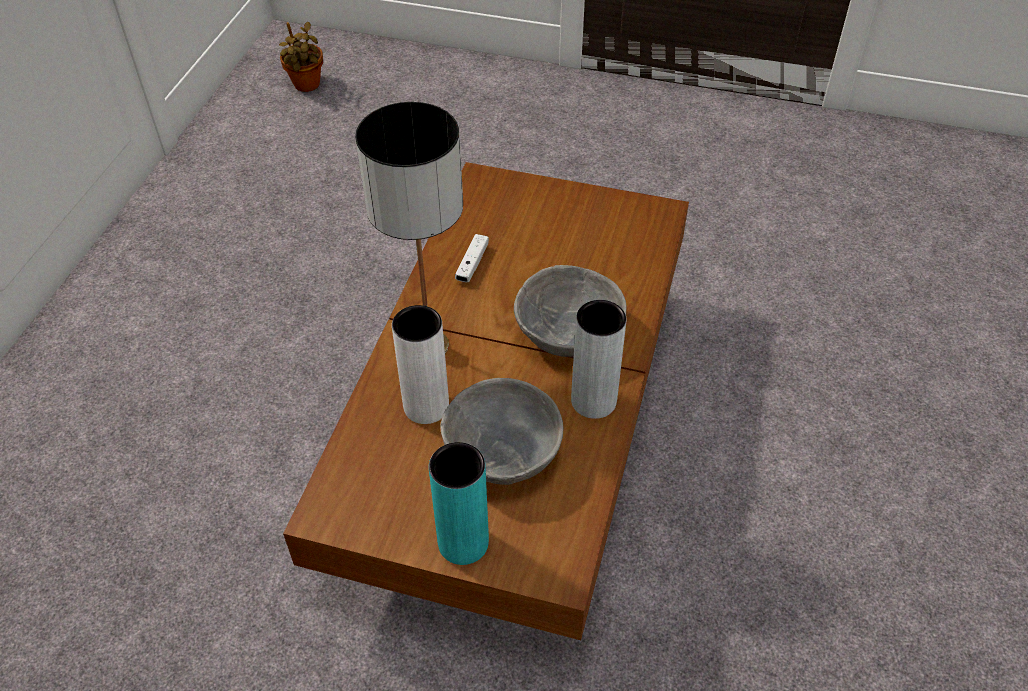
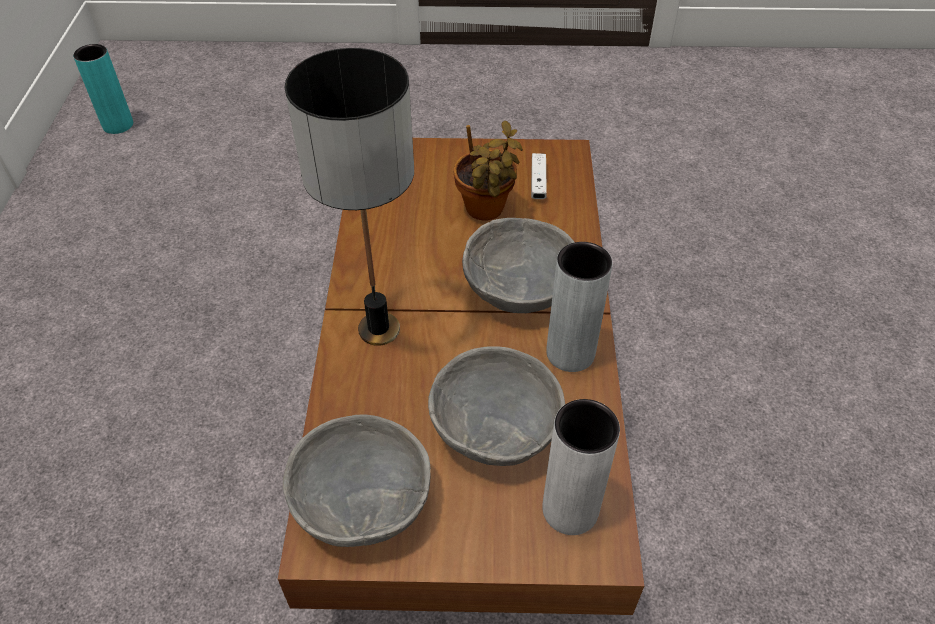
camera: 15 degrees left, 0 degrees up
(306, 86) = (153, 98): potted plant -> potted plant (486, 211)
(368, 488) = (360, 501): none -> grey bowl
(426, 406) = (396, 395): white vase -> white vase (570, 509)
(463, 542) = (487, 540): turquoise vase -> turquoise vase (118, 125)
(472, 264) = (396, 236): white game controller -> white game controller (538, 182)

